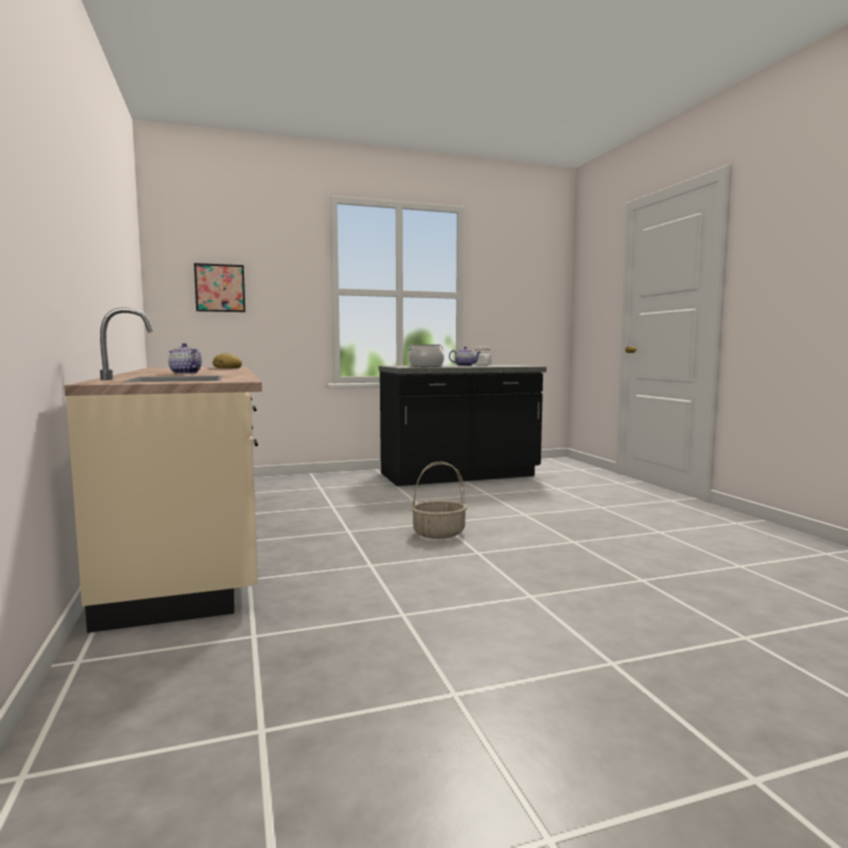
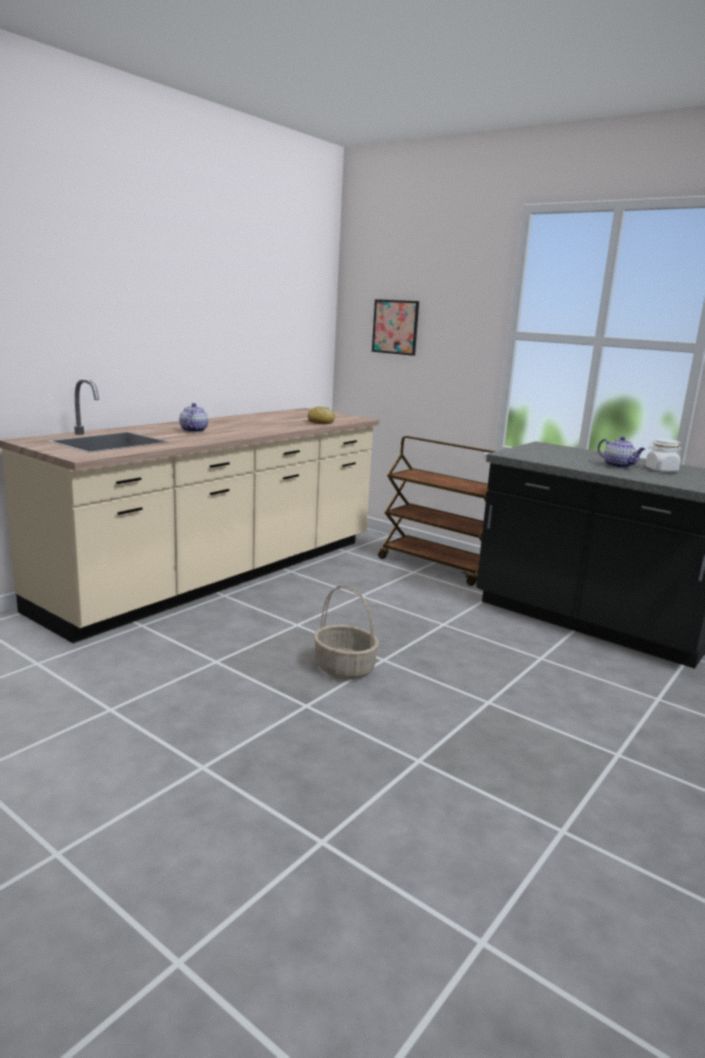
camera: 55 degrees right, 10 degrees up
(324, 481) = (437, 566): none -> brown cart
(426, 366) = (547, 457): cooking pot -> none

